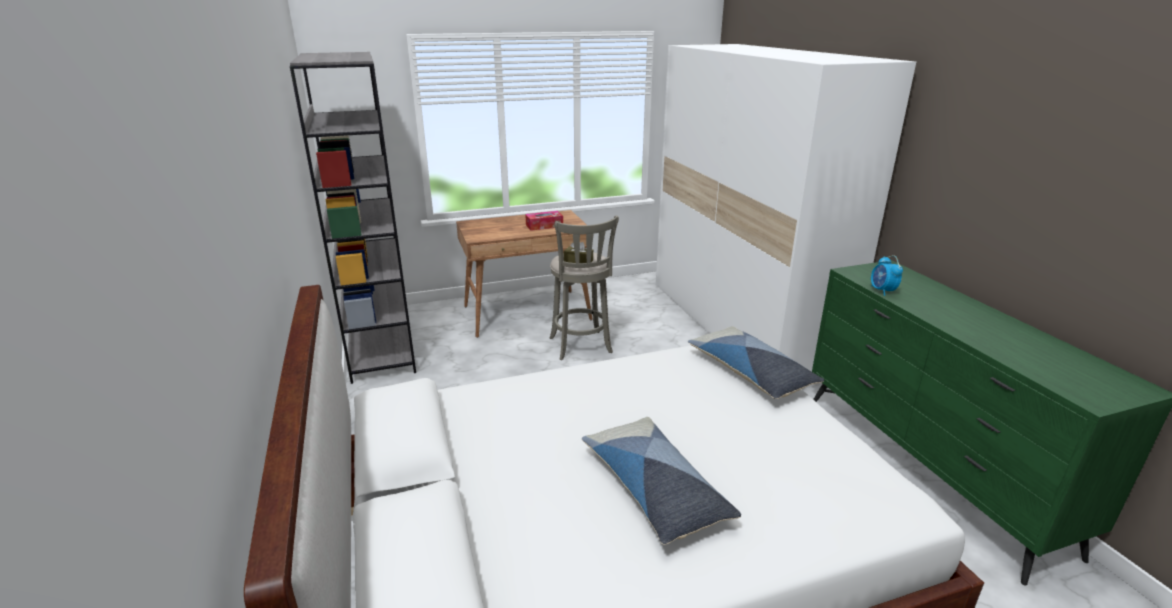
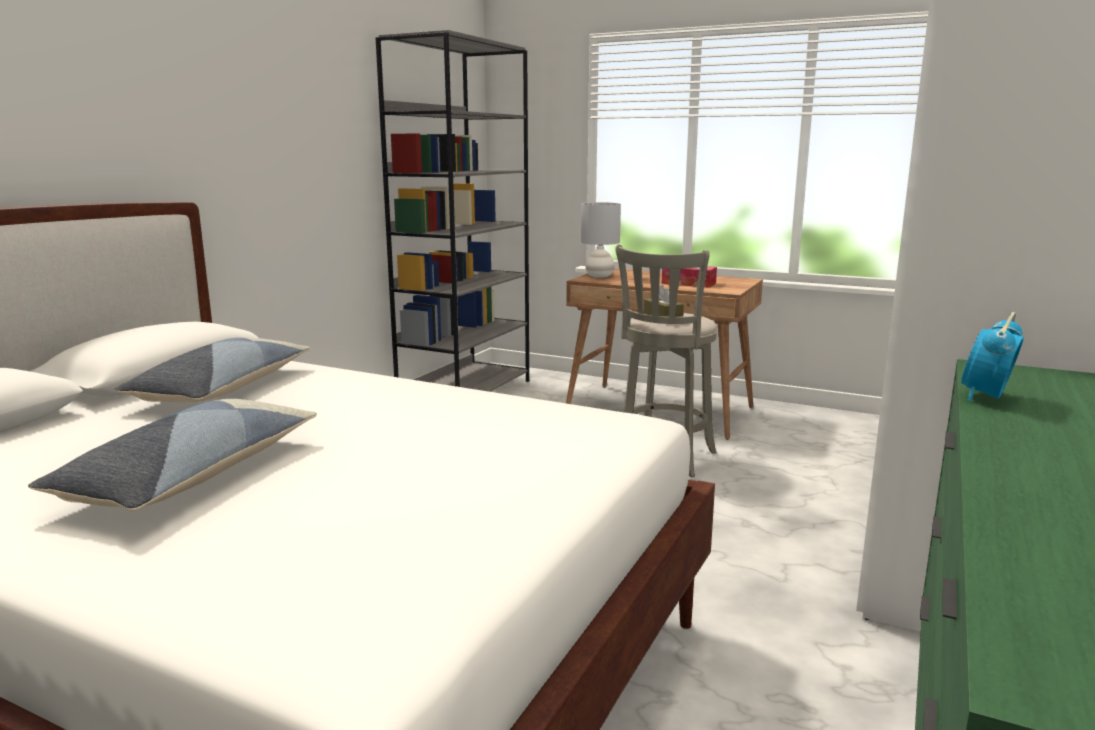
camera: 45 degrees right, 10 degrees down
(477, 232) = (600, 276): none -> grey table lamp
(750, 372) = (584, 448): pillow -> pillow (222, 388)

